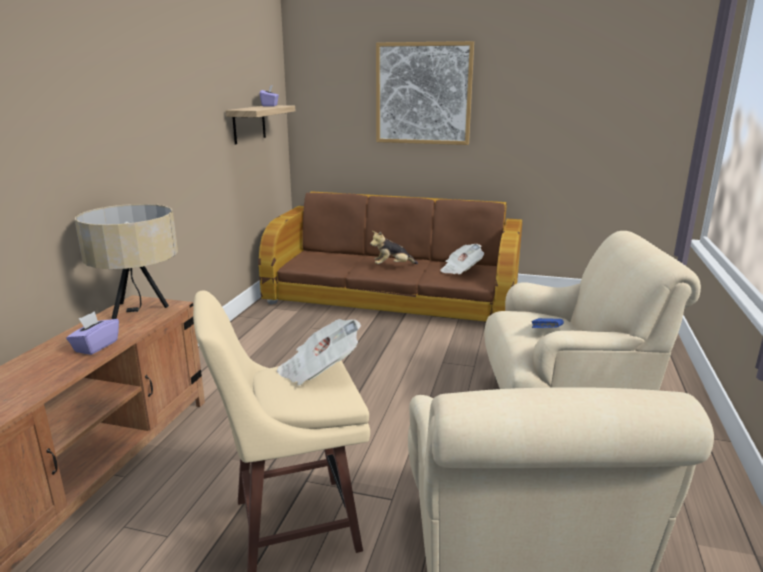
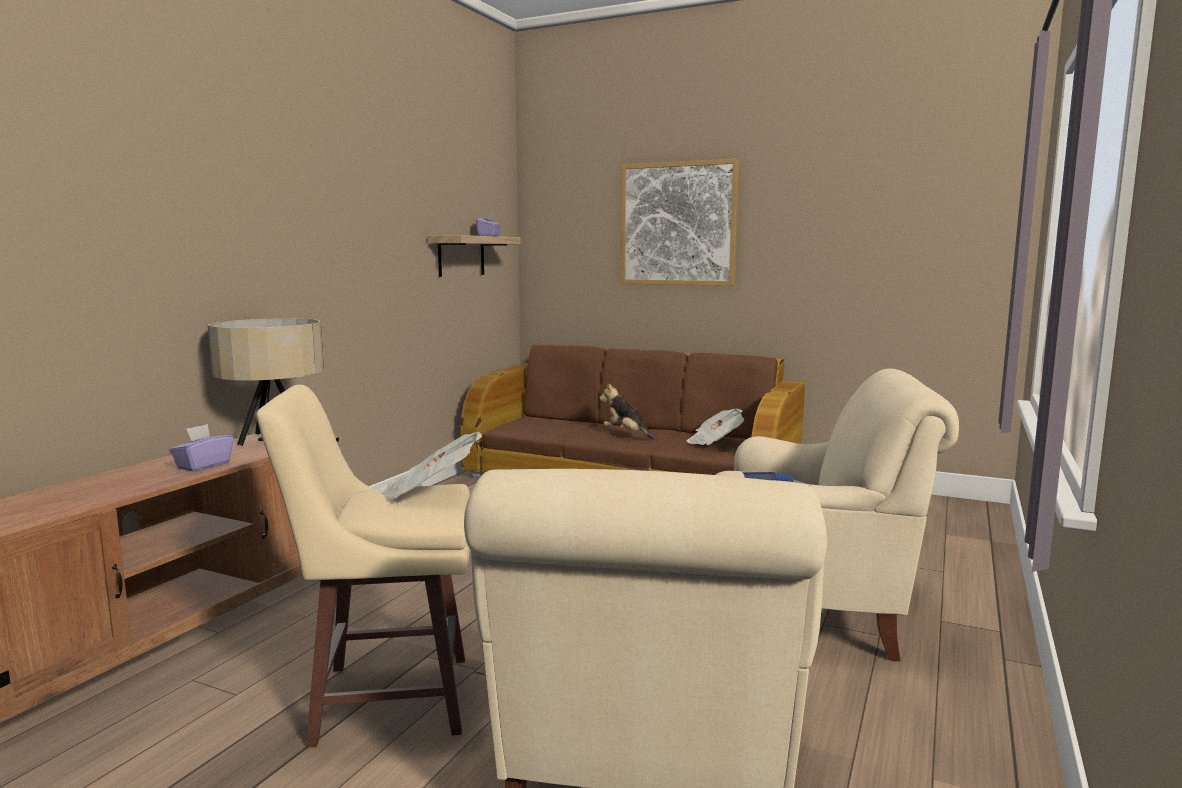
camera: 10 degrees right, 10 degrees down
(392, 266) = (626, 434): plush toy -> plush toy turned 45 degrees clockwise

